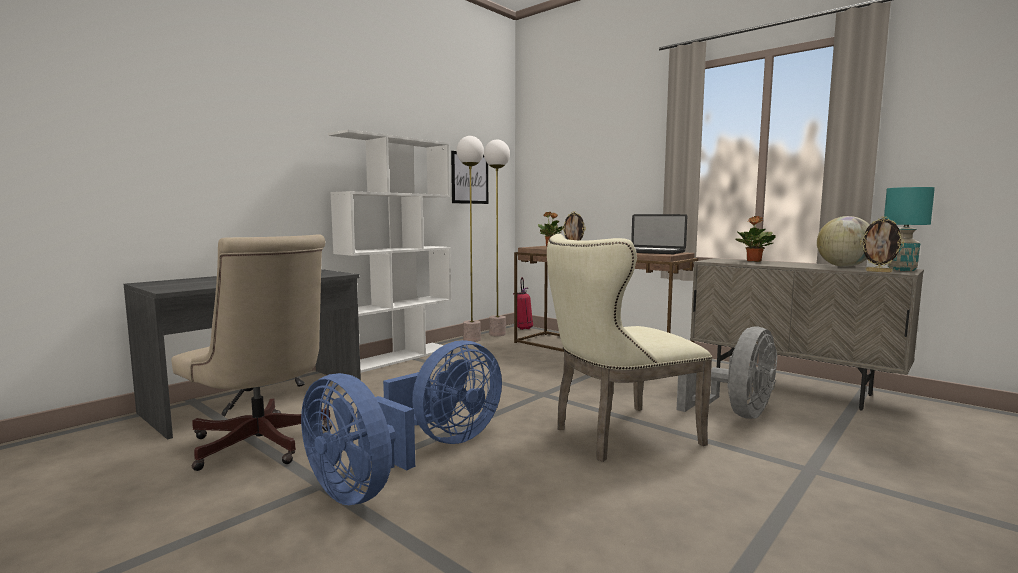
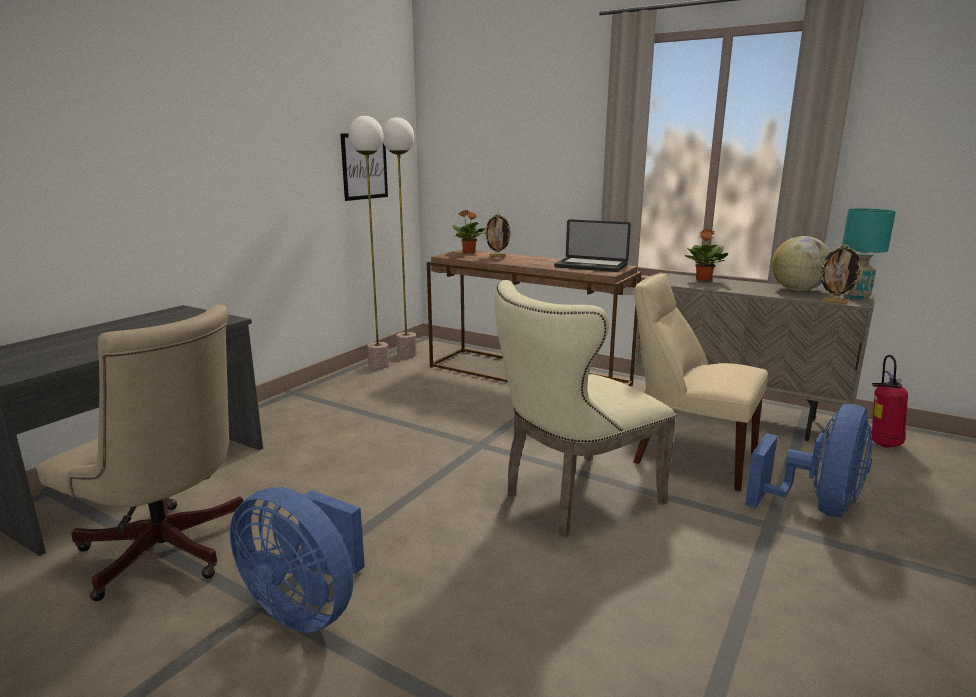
camera: 10 degrees left, 10 degrees up
(398, 357) = (296, 399): white bookcase -> none
(448, 437) = (390, 519): blue fan -> blue fan (816, 507)
(523, 329) = (436, 344): fire extinguisher -> fire extinguisher (882, 443)
(736, 414) = (689, 457): grey fan -> beige chair

